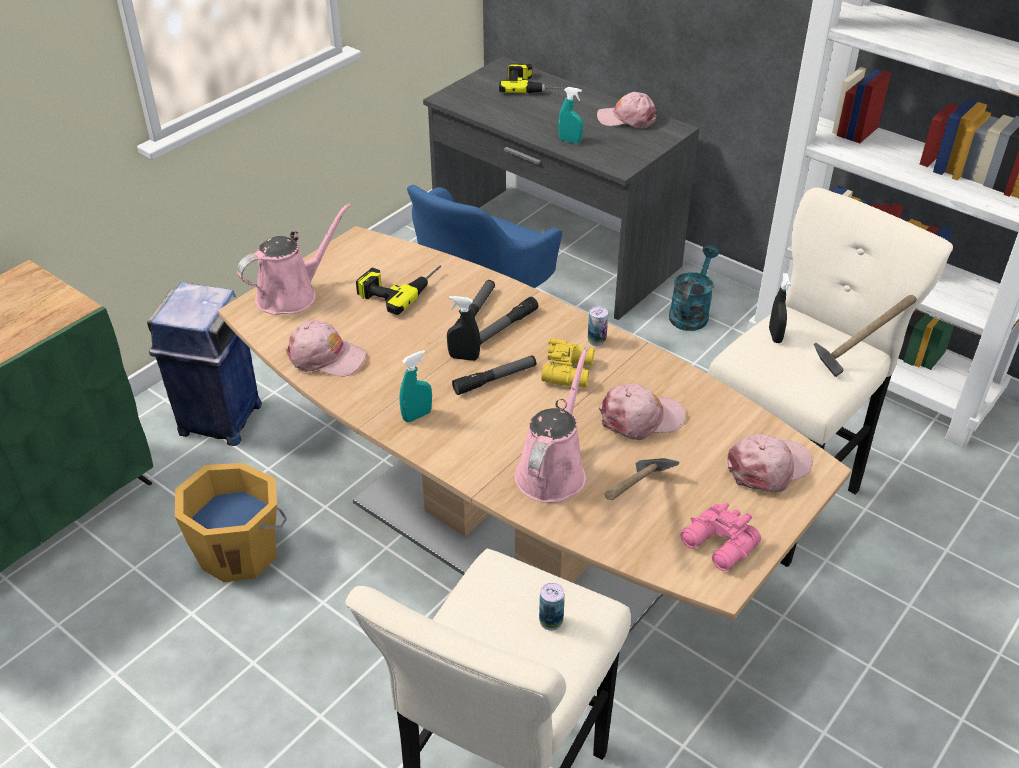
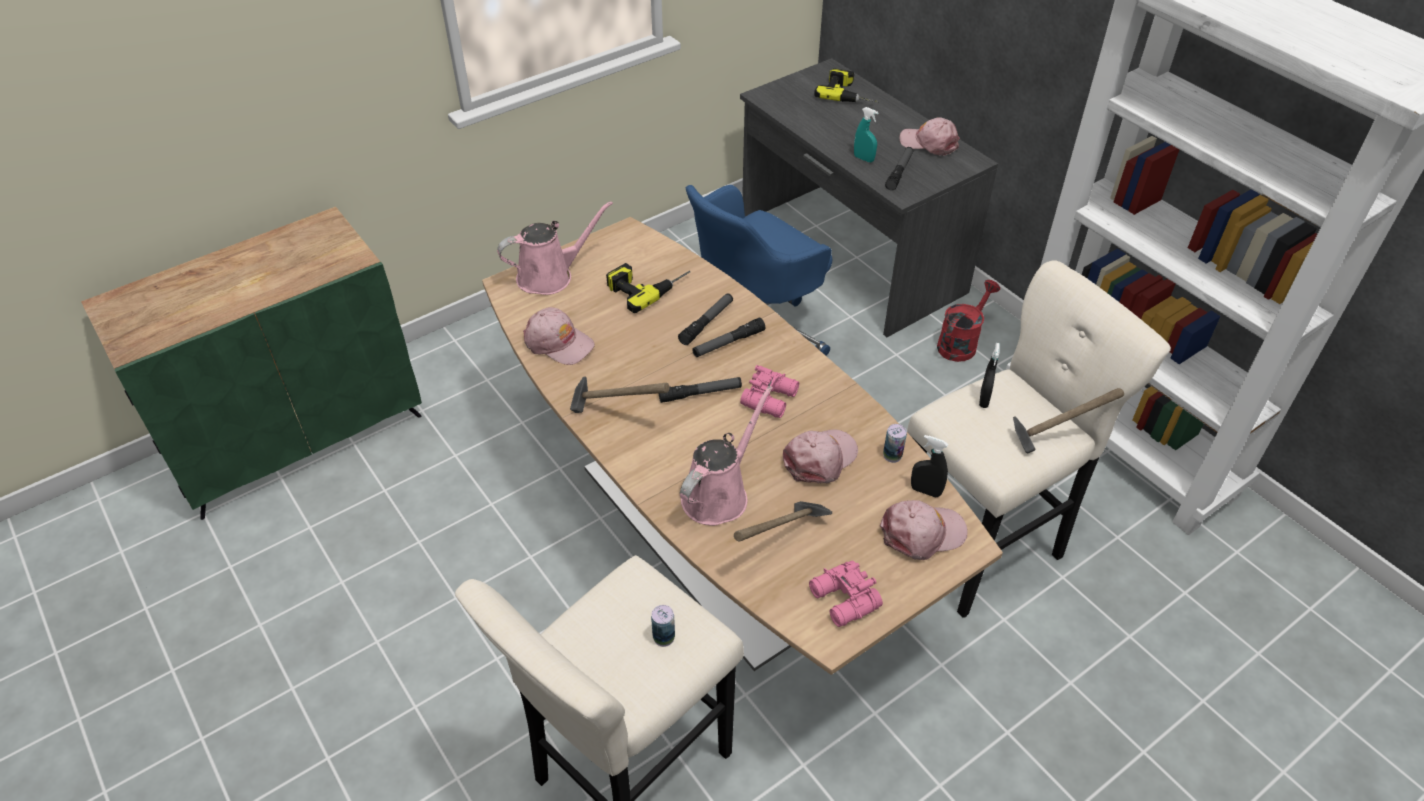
camera: 15 degrees right, 5 degrees up
(219, 420) = (494, 369): blue trash can -> none
(240, 551) = (475, 494): orange bucket -> none
(417, 416) = (617, 416): turquoise spray bottle -> hammer
(464, 357) = (680, 366): black spray bottle -> black spray bottle (925, 491)
(569, 371) = (771, 398): yellow binoculars -> pink binoculars
(596, 340) = (808, 372): can -> can (892, 455)
(609, 148) = (899, 172): none -> flashlight
(641, 418) = (820, 459): pink cap -> pink cap turned 45 degrees counterclockwise
(691, 313) = (961, 342): turquoise watering can -> red watering can

